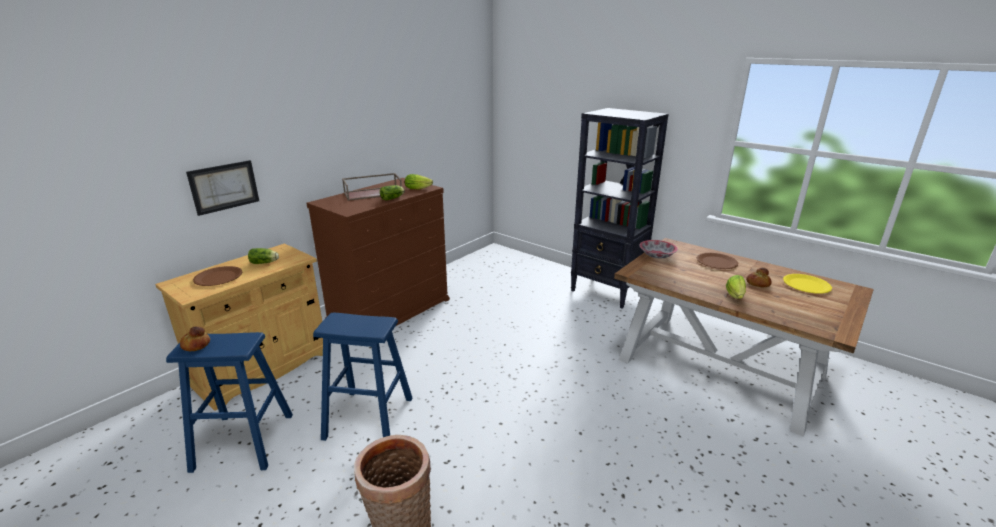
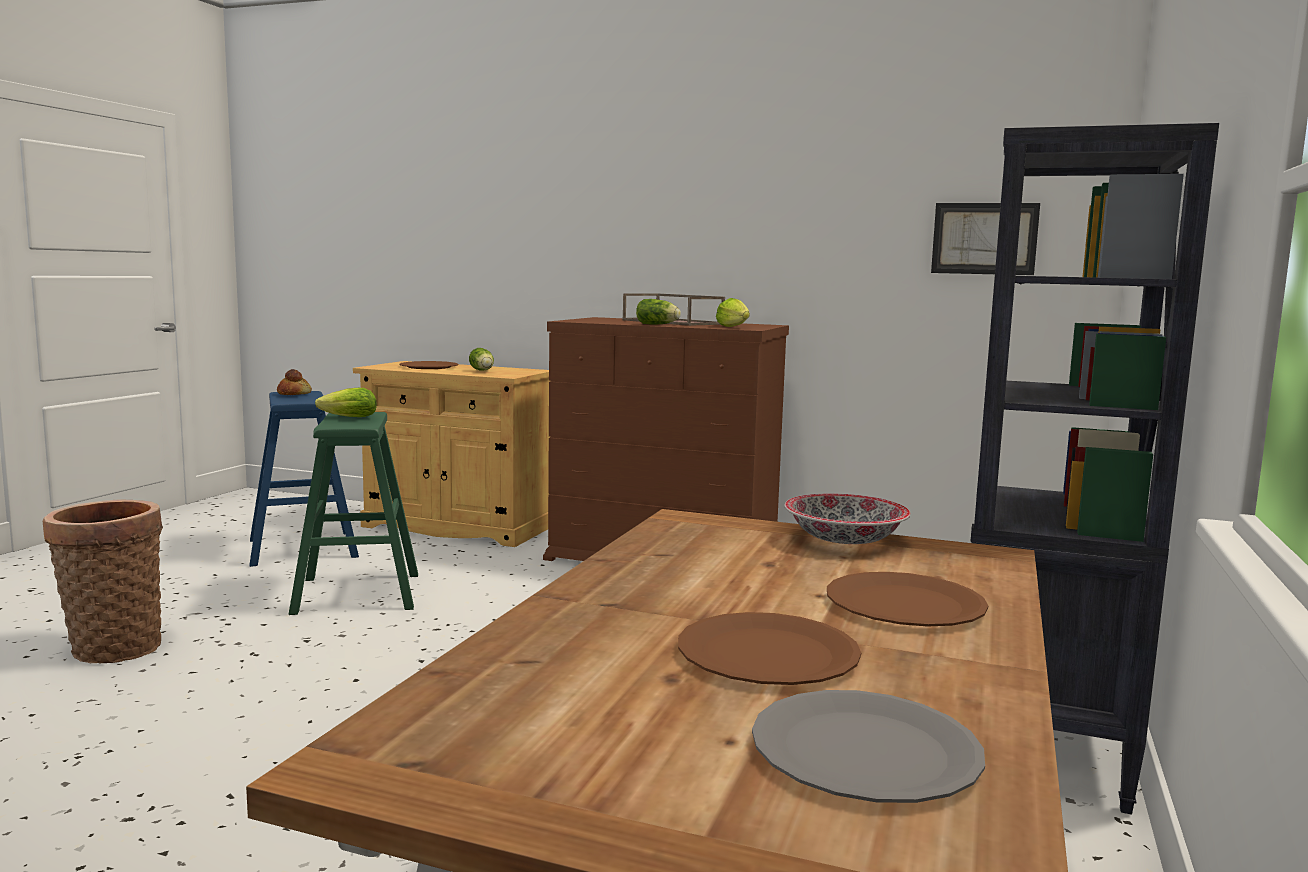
camera: 70 degrees right, 15 degrees down
(224, 187) = (501, 266): picture -> picture (984, 238)
(369, 418) = (357, 593): blue stool -> green stool
(735, 296) = (617, 616): lettuce -> lettuce (346, 417)
(757, 283) = (767, 654): bread -> brown plate
(806, 285) = (864, 750): yellow plate -> grey plate

